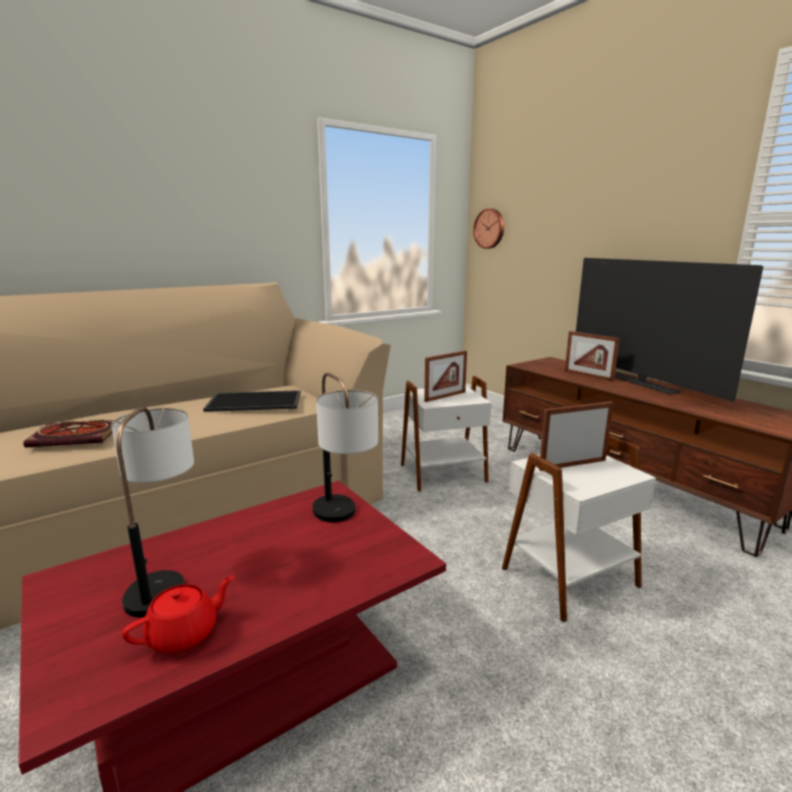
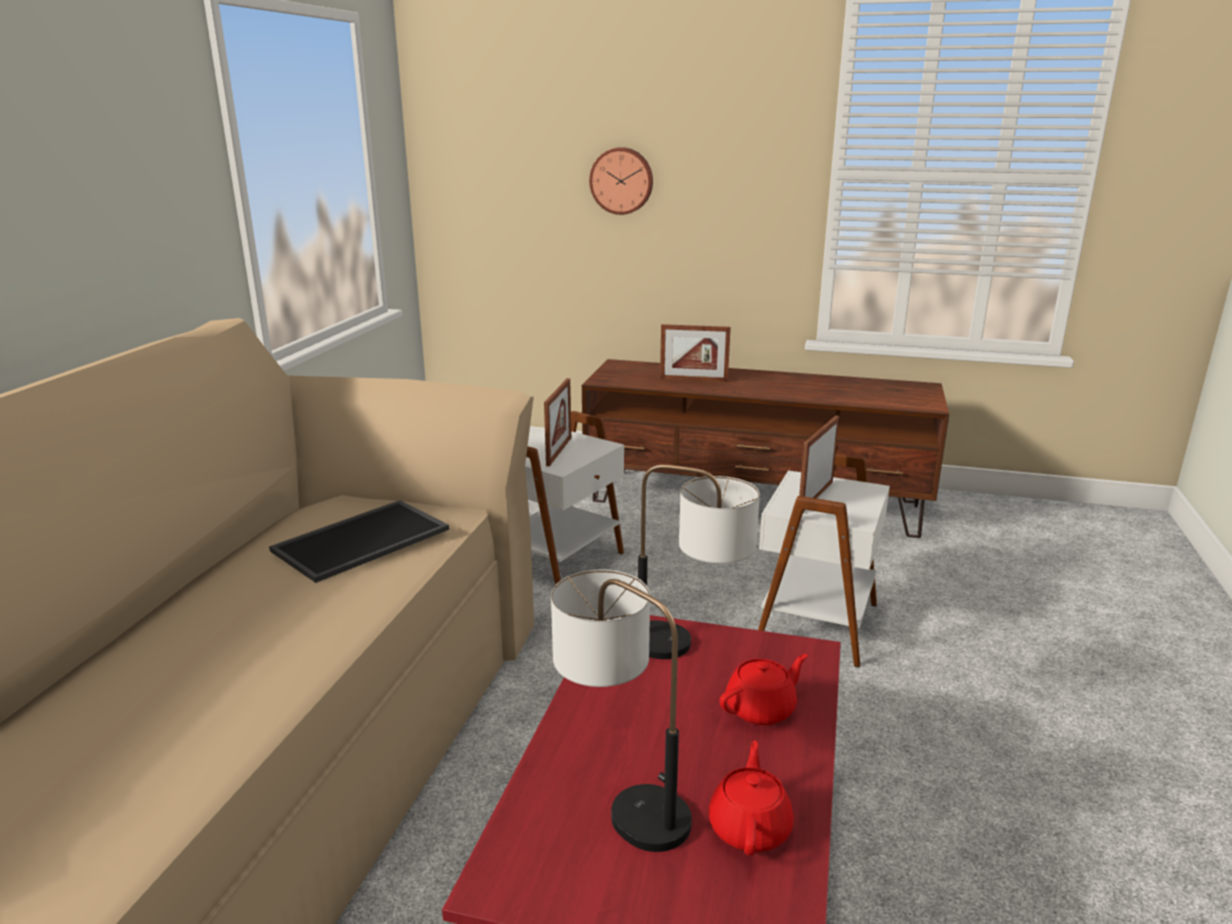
camera: 40 degrees left, 5 degrees up
(77, 436) = (201, 699): book -> none
(318, 574) = (761, 709): none -> red teapot
(490, 228) = (457, 169): wall clock -> wall clock (622, 181)
(640, 383) = (755, 378): television -> none

